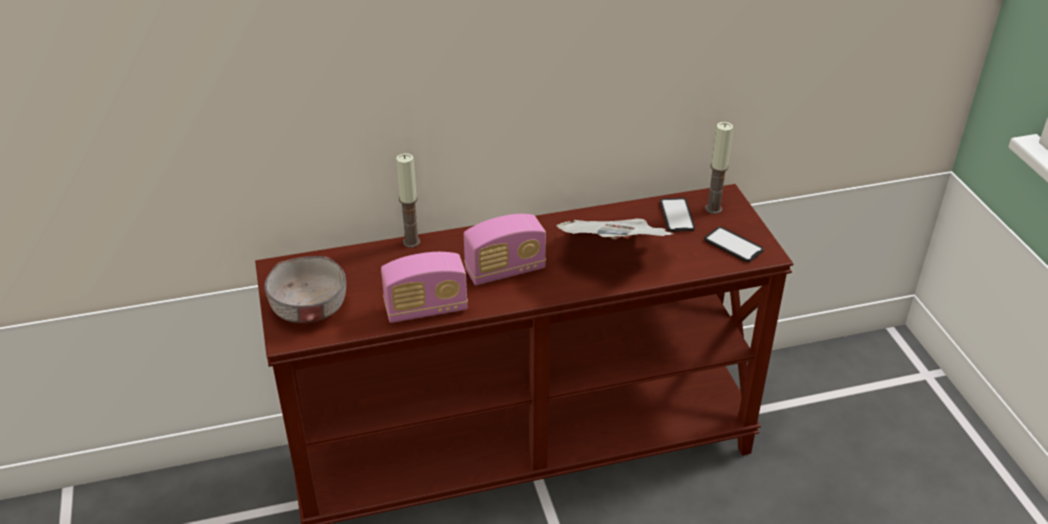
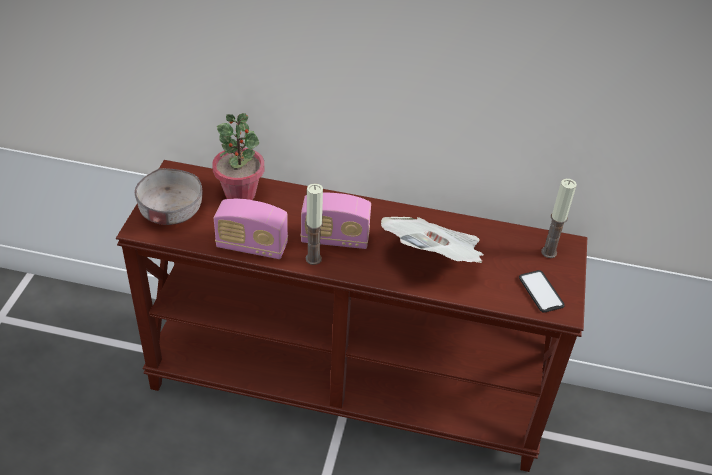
camera: 25 degrees right, 5 degrees up
(371, 264) = (240, 194): none -> potted plant
(411, 242) = (283, 187): candle -> candle (313, 259)
(677, 215) = (512, 246): phone -> none

